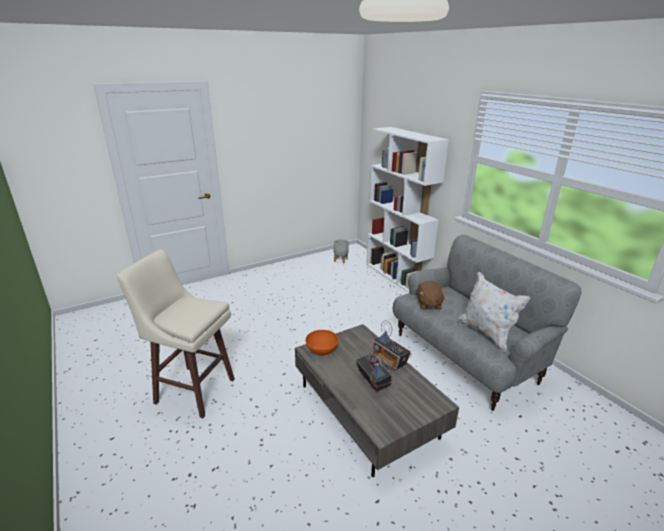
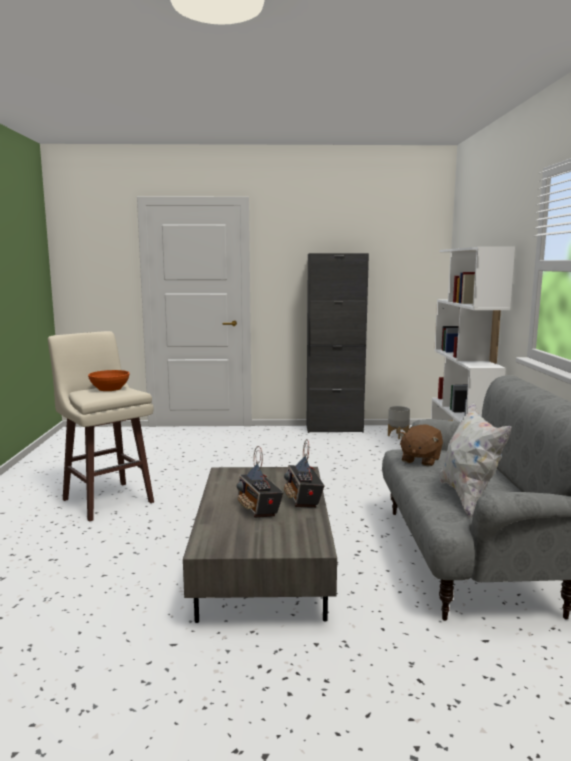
camera: 30 degrees right, 15 degrees down
(293, 263) = (334, 429): none -> black cabinet
(322, 349) = (238, 474): orange bowl -> orange bowl (110, 388)
(373, 381) = (258, 509): radio -> radio turned 150 degrees clockwise

